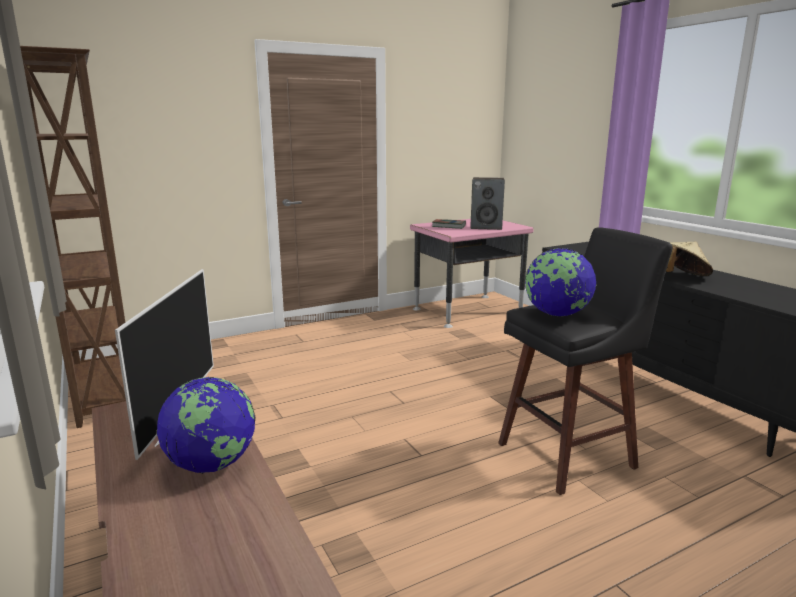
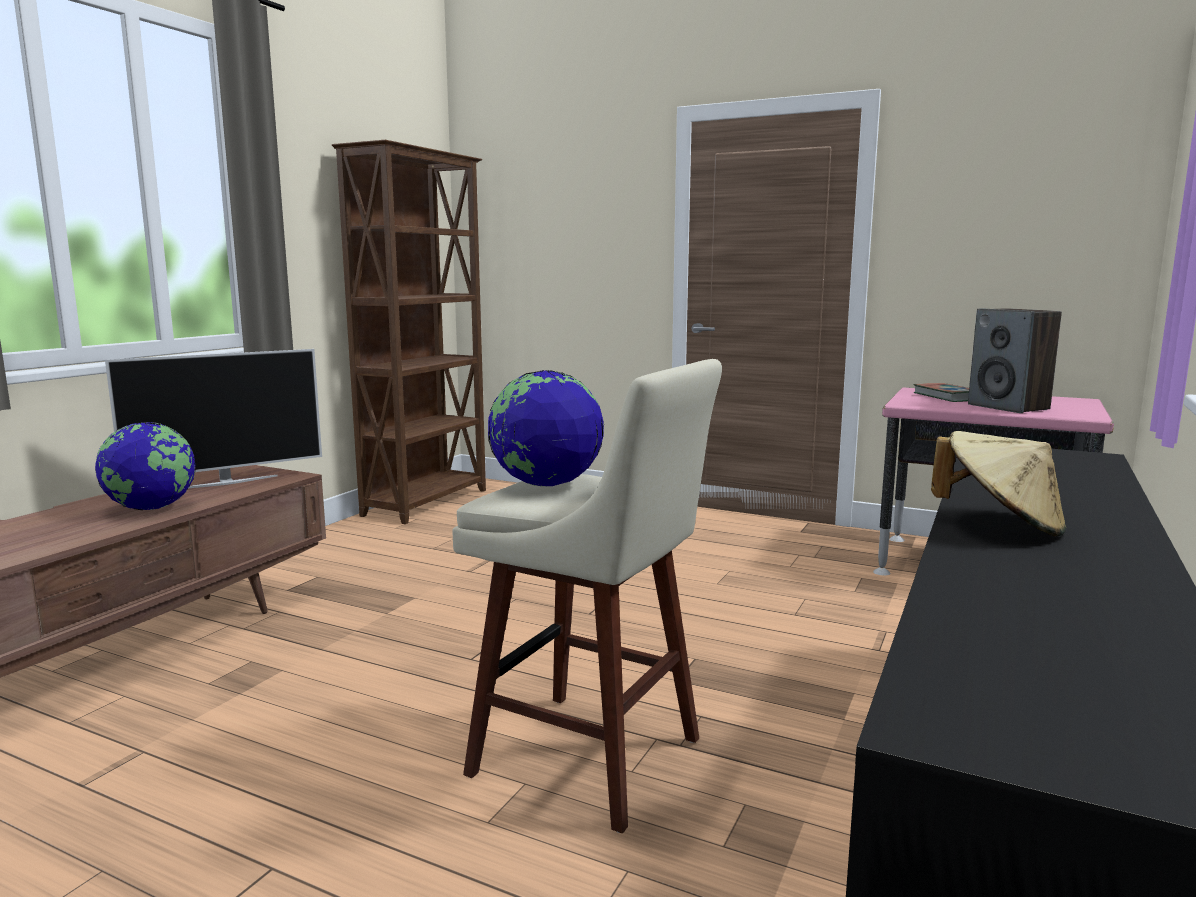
camera: 55 degrees right, 5 degrees down
(569, 455) = (591, 760): black stool -> beige stool

